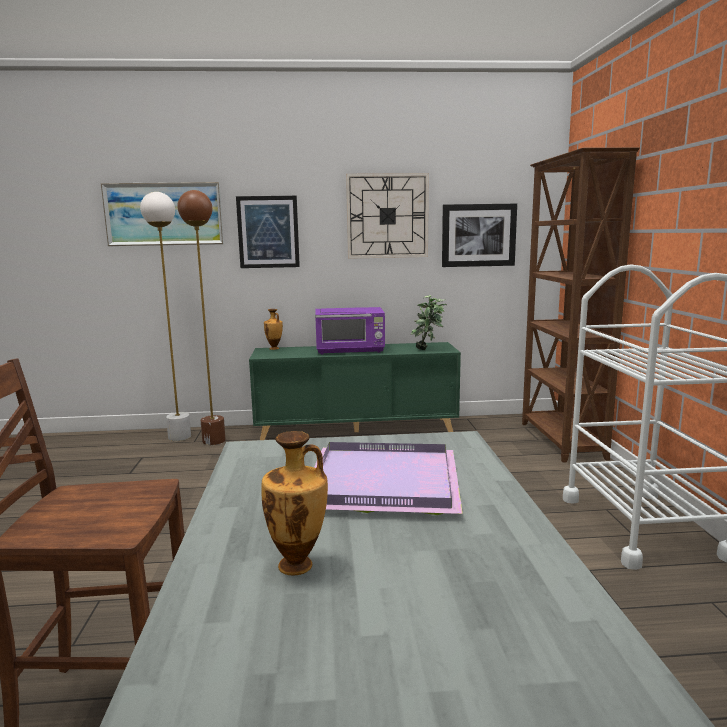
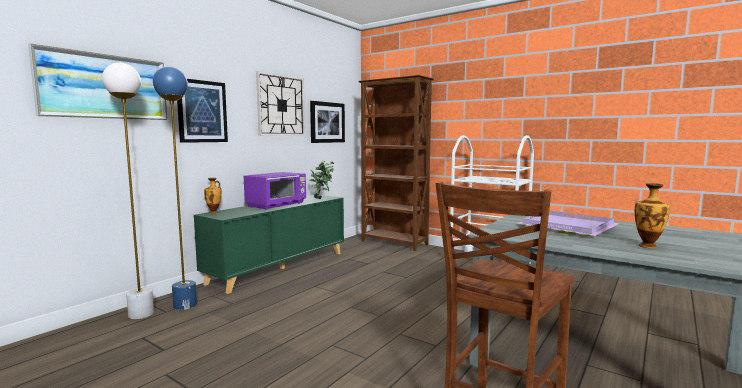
camera: 50 degrees left, 5 degrees down
(214, 441) = (185, 305): brown floor lamp -> blue floor lamp

